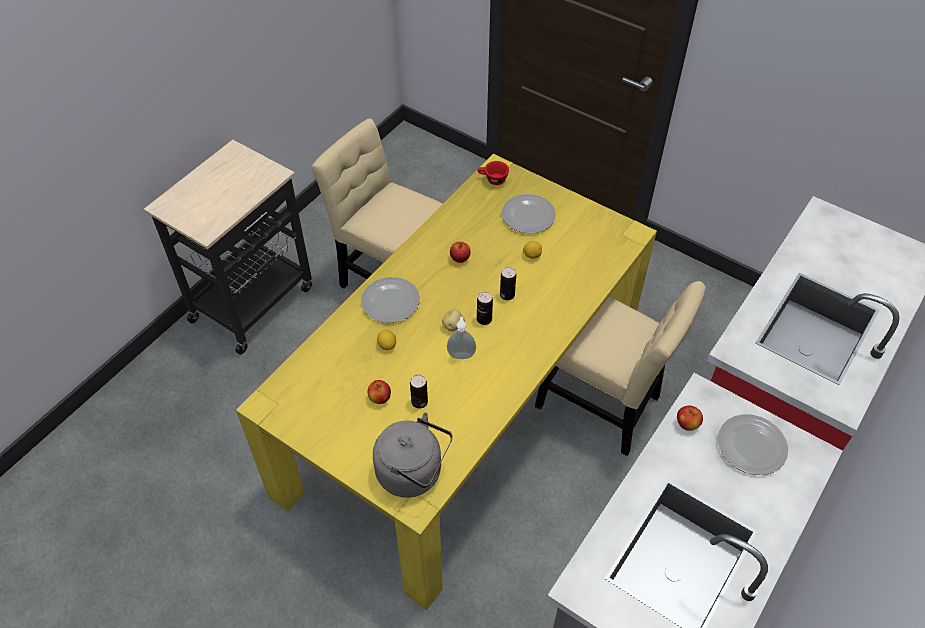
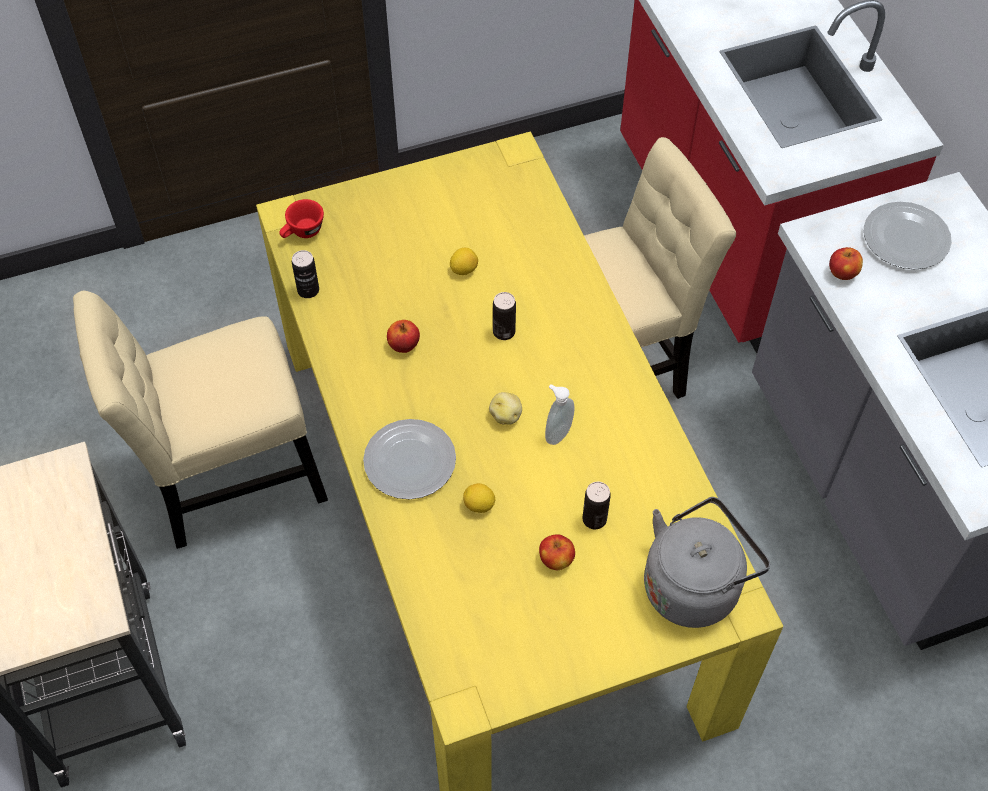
camera: 55 degrees left, 5 degrees up
(484, 319) = (522, 377): can -> can (308, 290)
(529, 216) = (398, 233): plate -> none

